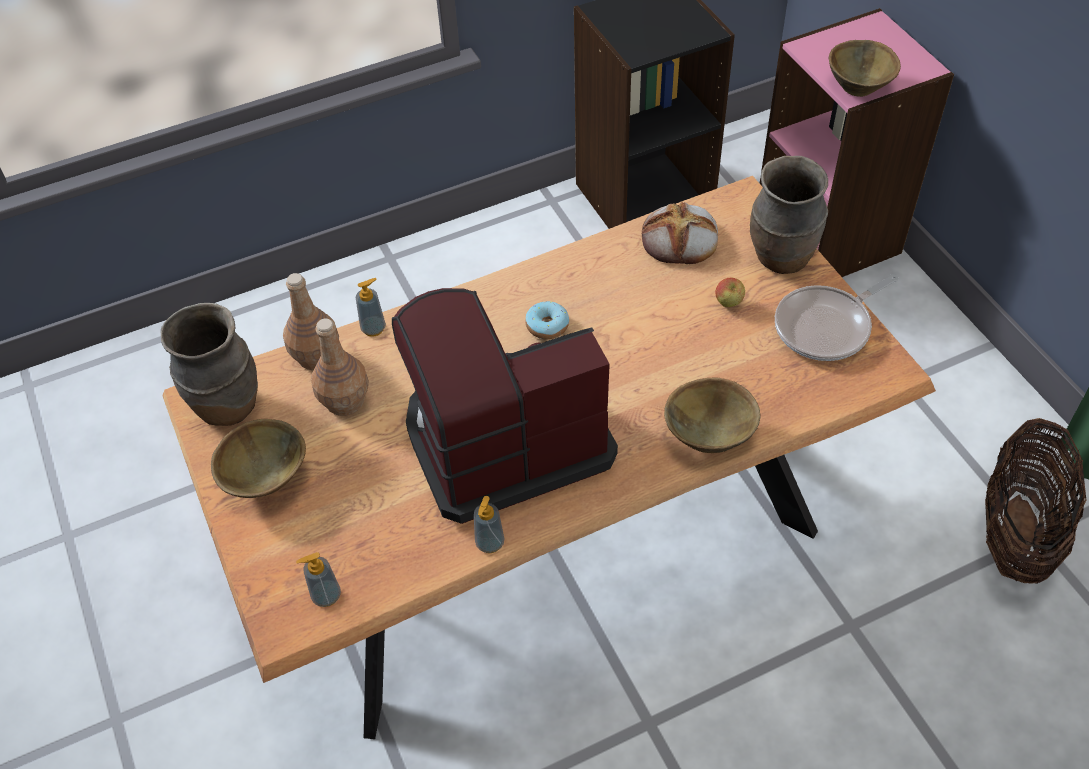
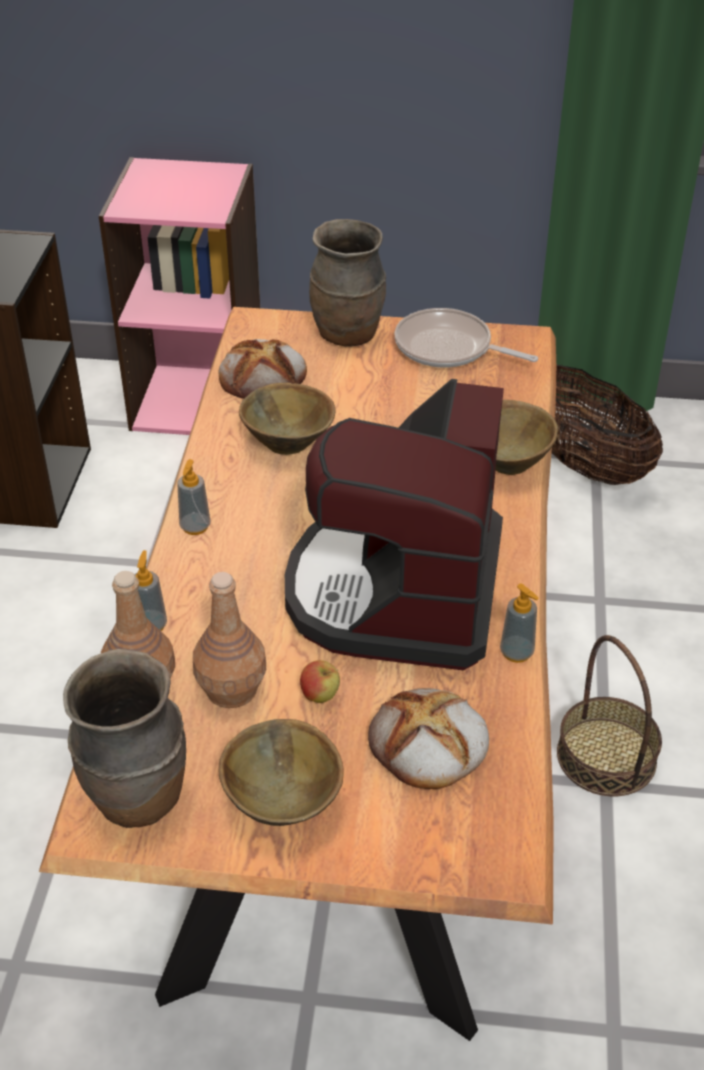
camera: 60 degrees left, 10 degrees down
(326, 596) = (489, 809): soap dispenser -> soap dispenser (195, 527)
(363, 532) = (428, 744): none -> bread
(547, 326) = (281, 501): donut -> none
(677, 711) = (606, 756): none -> basket
(728, 303) = (369, 385): apple -> apple (320, 696)
(826, 327) = (448, 348): frying pan -> frying pan turned 120 degrees clockwise
(859, 87) = (208, 207): brown bowl -> brown bowl (289, 442)

